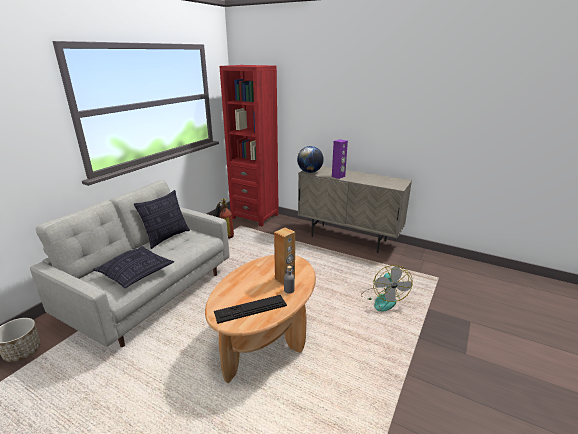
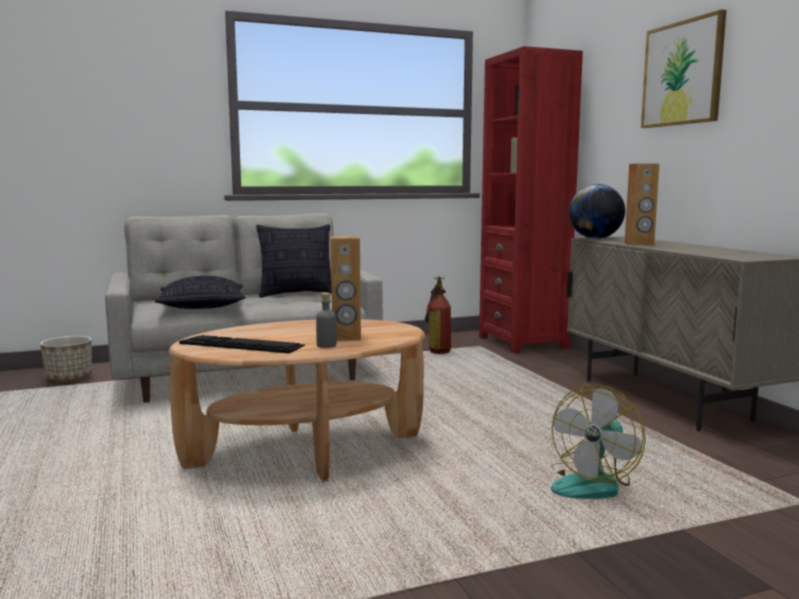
camera: 40 degrees right, 15 degrees down
(338, 176) = (639, 244): purple speaker -> brown speaker
(344, 92) = (682, 73): none -> picture

